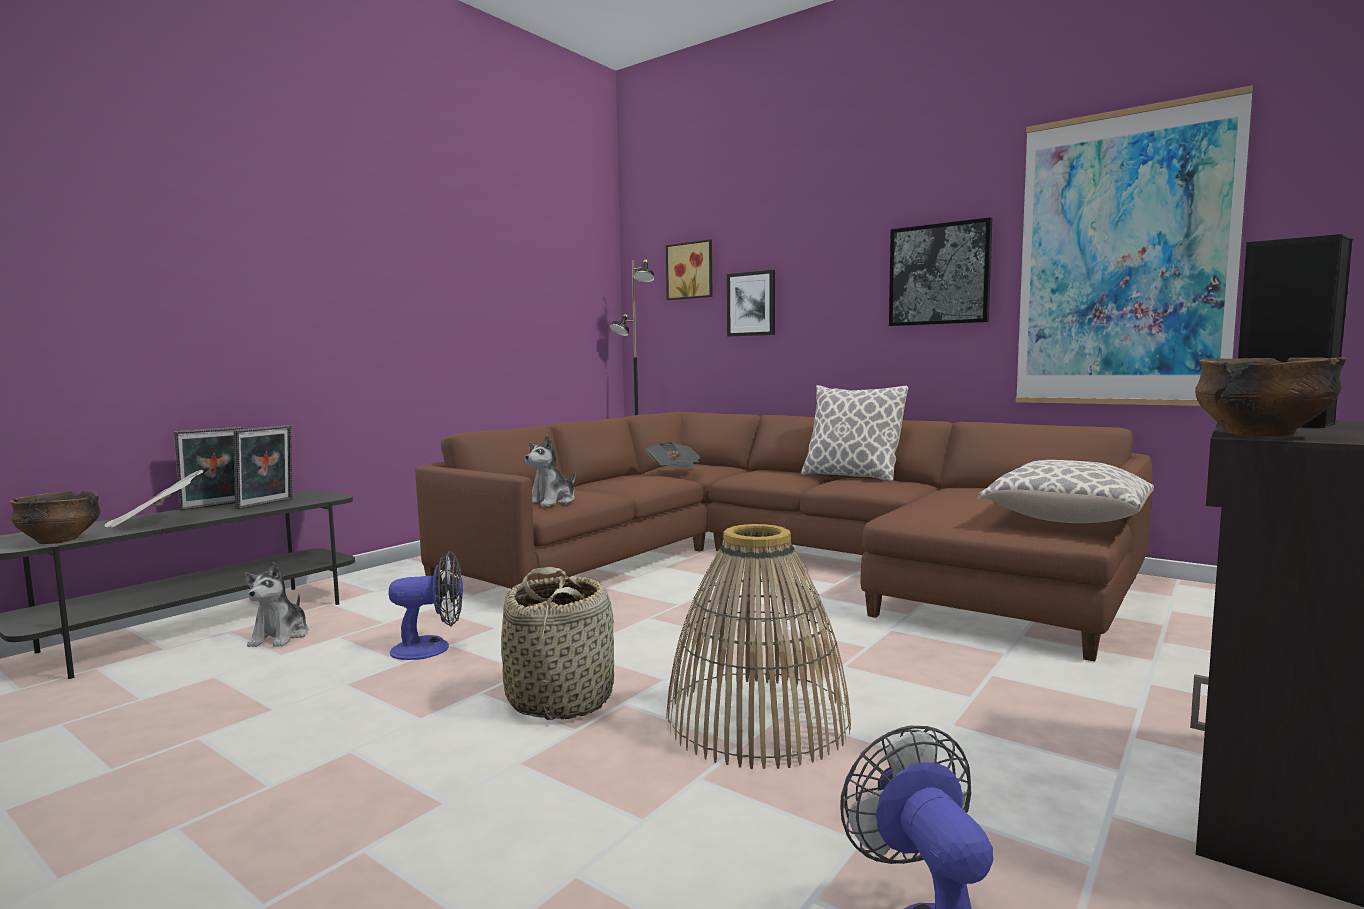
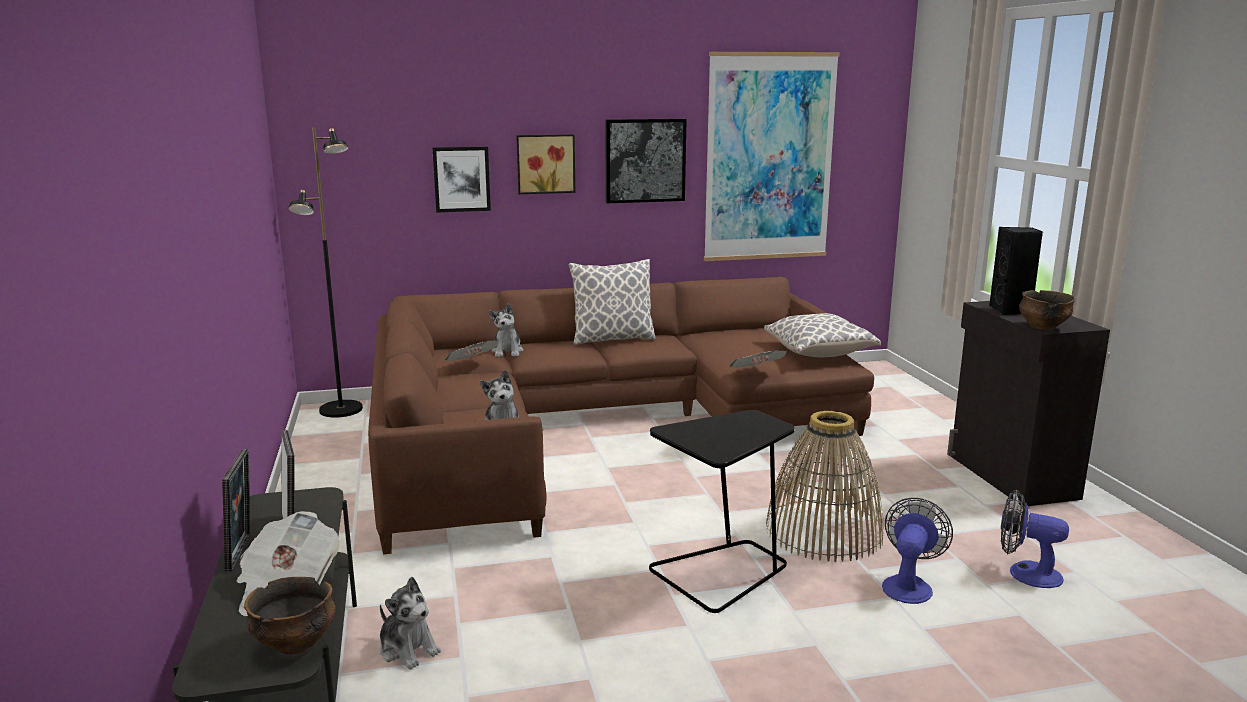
camera: 50 degrees left, 10 degrees up
(431, 648) = (556, 591): fan -> fan (908, 585)
(561, 699) = (721, 573): basket -> black side table
(691, 270) = (381, 140): picture -> picture (545, 163)
(736, 471) = (507, 351): none -> plush toy
(908, 518) = (756, 374): none -> newspaper

